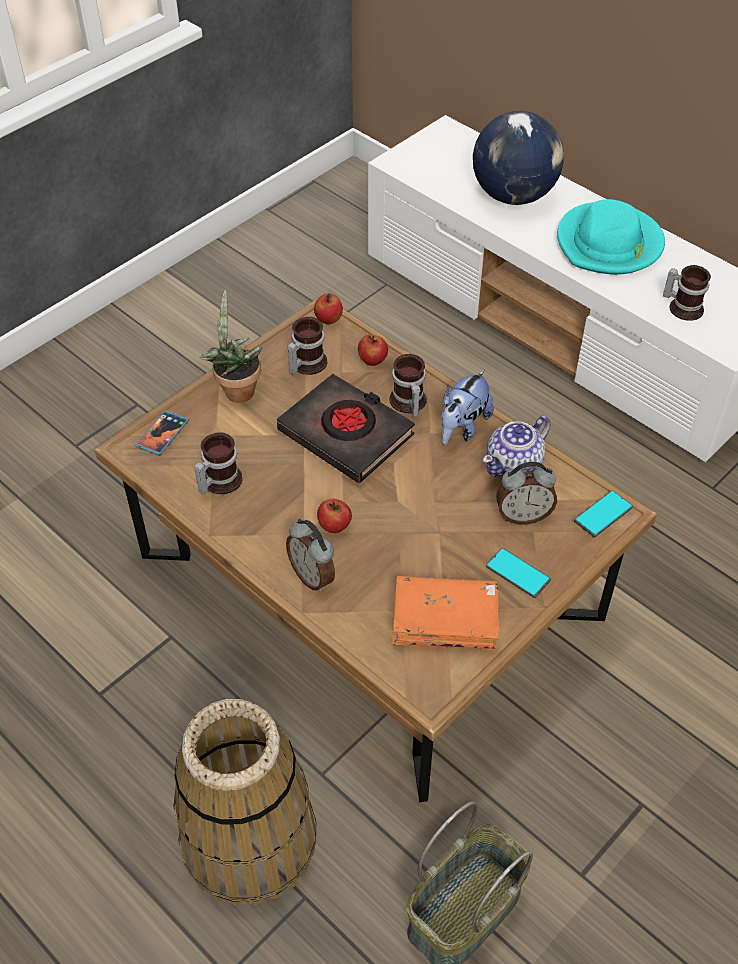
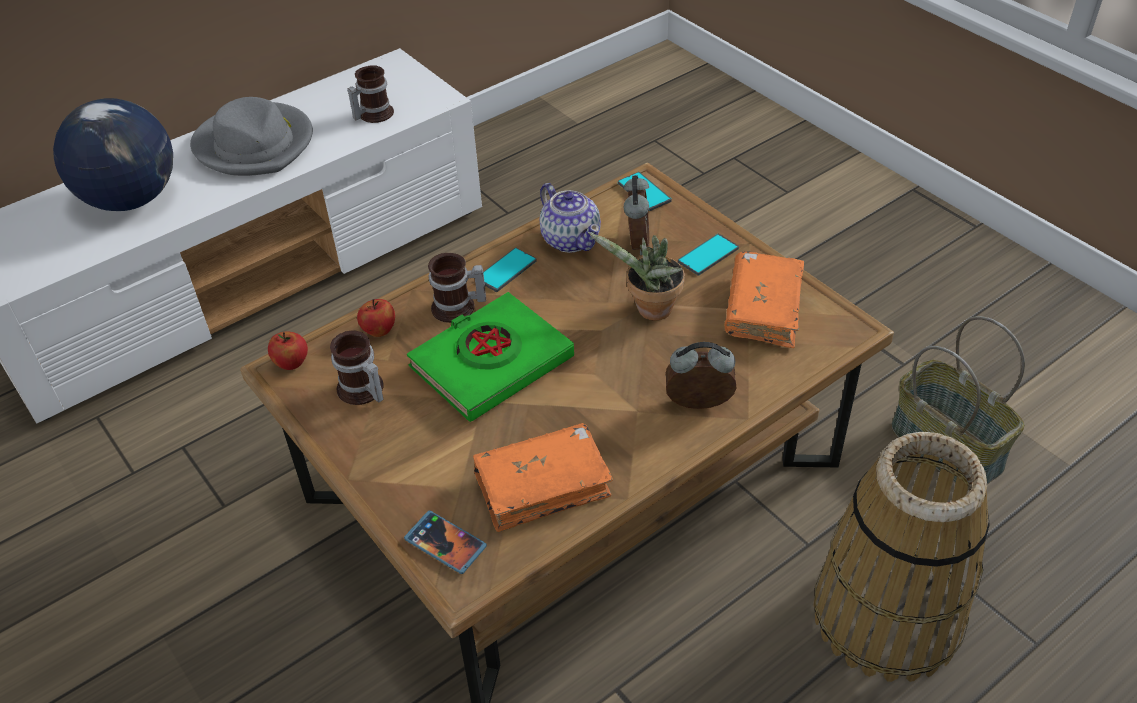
camera: 80 degrees left, 5 degrees down
(218, 481) = (542, 485): mug -> orange book
(236, 389) = (384, 462): potted plant -> potted plant (649, 311)
(313, 576) = (699, 406): alarm clock -> alarm clock turned 150 degrees counterclockwise
(334, 526) = (630, 383): apple -> none
(346, 433) = (491, 363): black book -> green book
(462, 427) = (506, 270): plush toy -> phone
(609, 244) = (255, 144): turquoise hat -> grey hat

